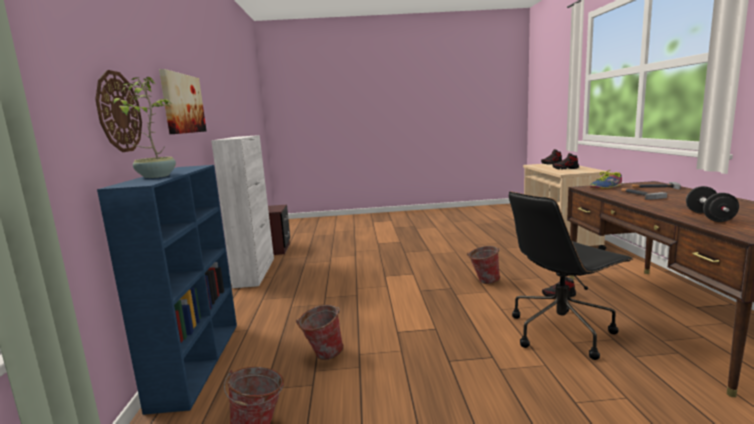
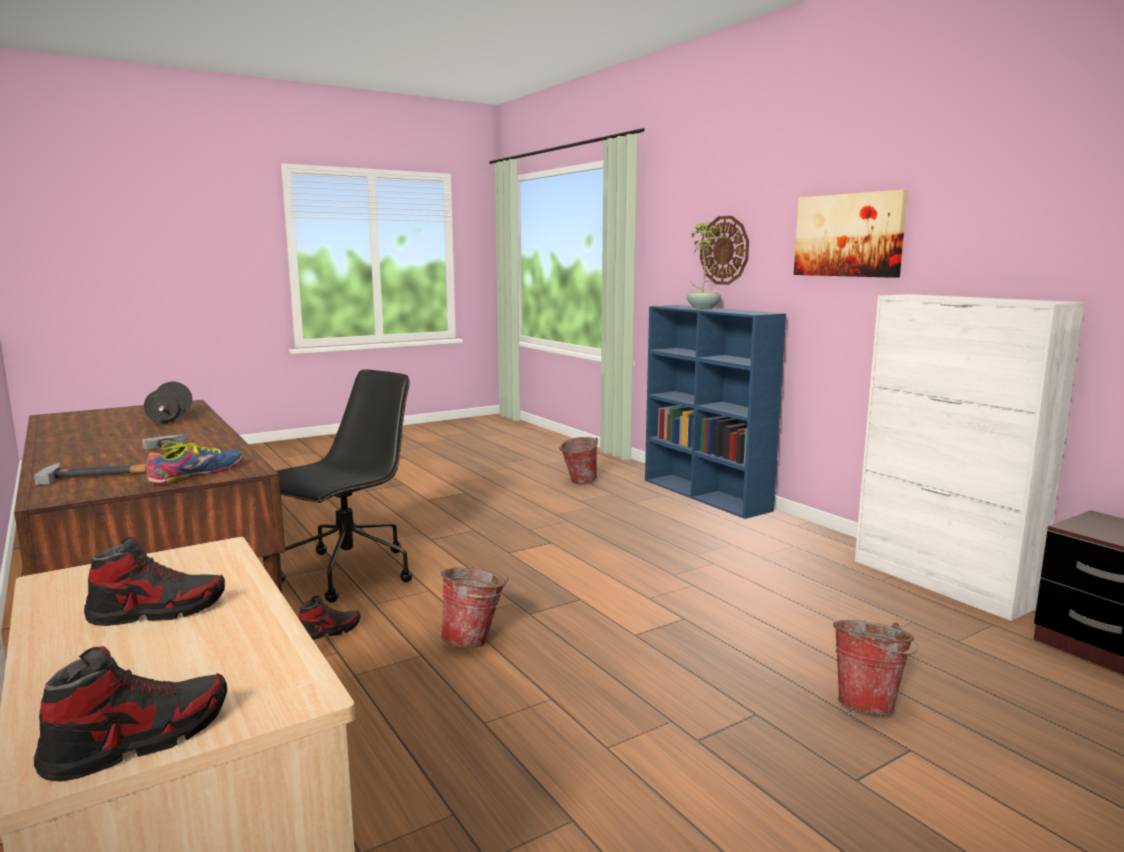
camera: 150 degrees right, 0 degrees up
(322, 355) = (603, 515): bucket -> bucket (868, 703)

